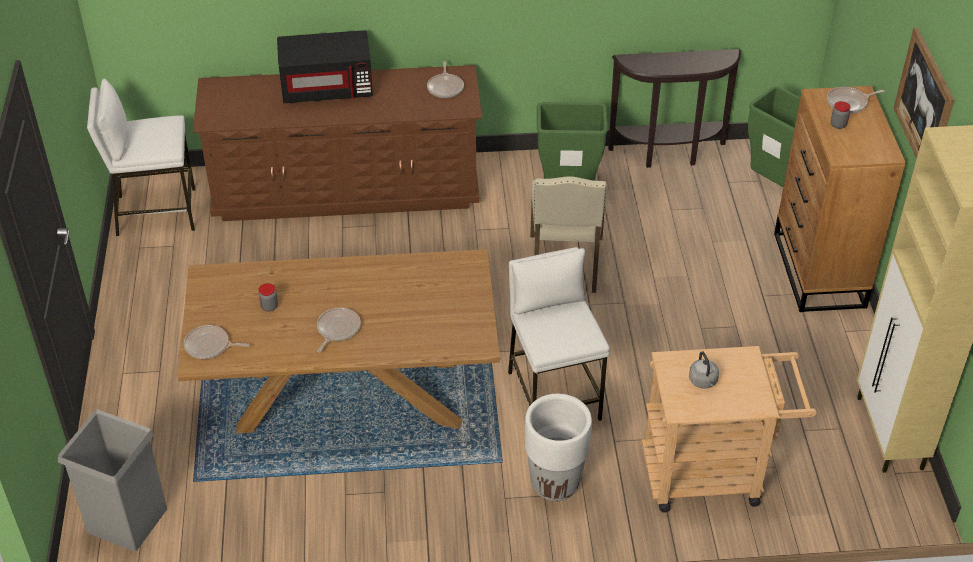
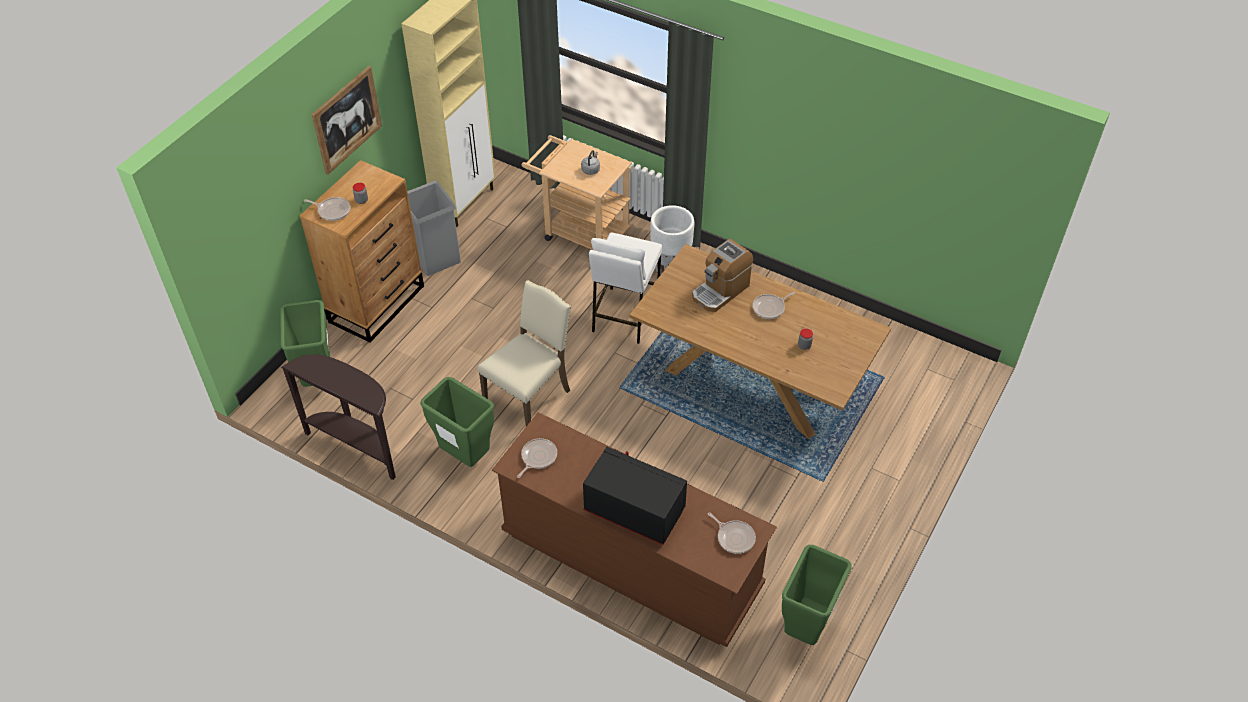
camera: 145 degrees left, 5 degrees up
(126, 520) = (937, 374): grey trash can -> grey trash can (436, 257)
(156, 212) = (805, 629): white stool -> green trash can
(209, 346) = (859, 337): frying pan -> frying pan (734, 537)
(410, 321) = (720, 291): none -> coffee machine

